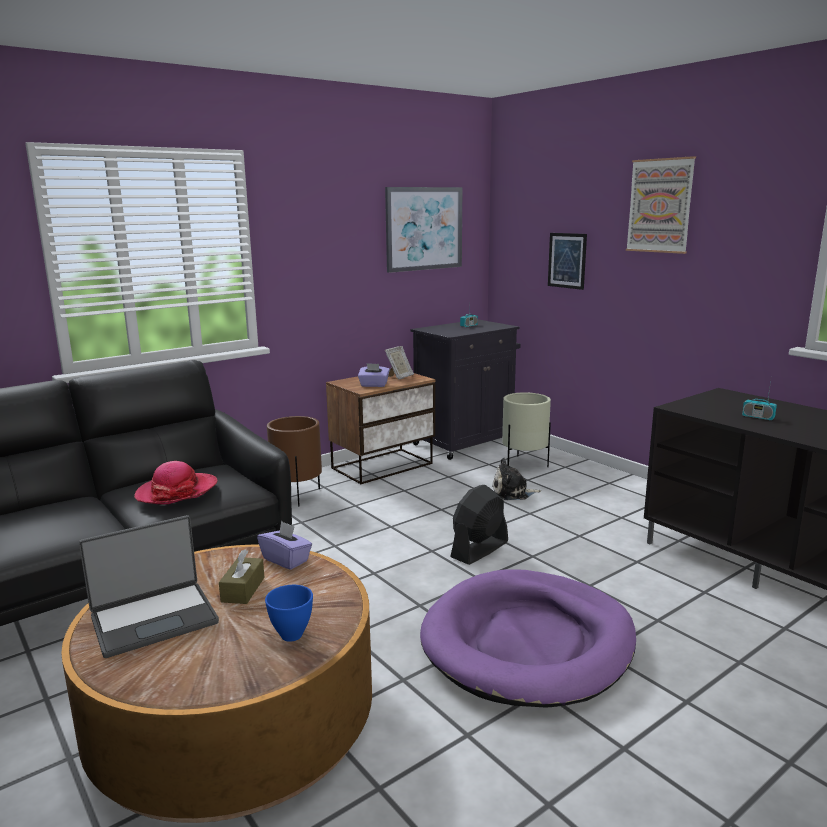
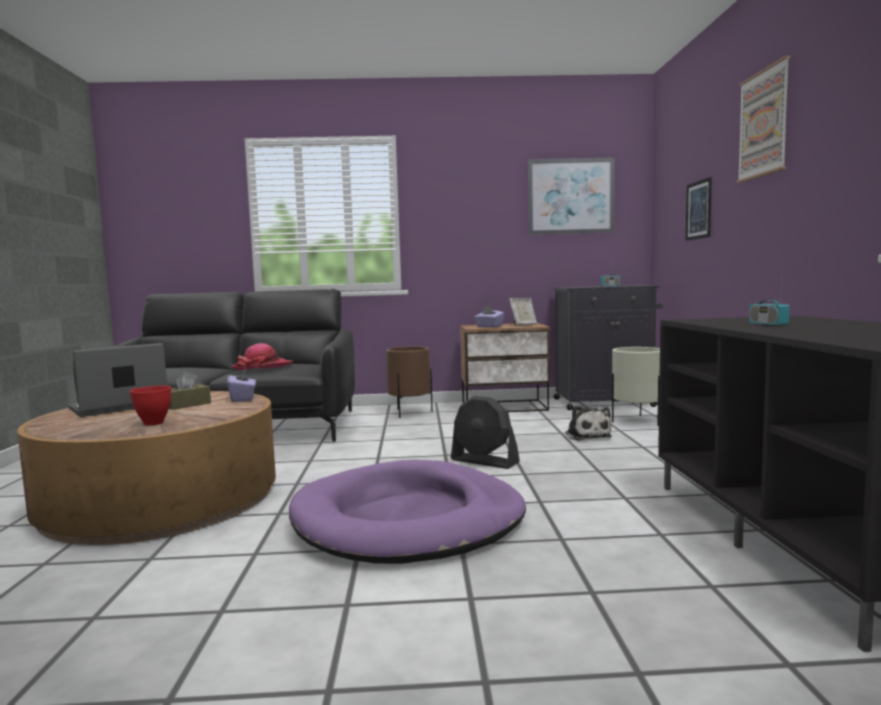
camera: 35 degrees right, 10 degrees down
(154, 619) = (119, 407): laptop -> laptop turned 135 degrees clockwise
(290, 635) = (153, 423): blue bowl -> red bowl
(479, 549) = (484, 461): black fan -> black fan turned 135 degrees counterclockwise
(512, 493) = (587, 435): plush toy -> plush toy turned 135 degrees counterclockwise

